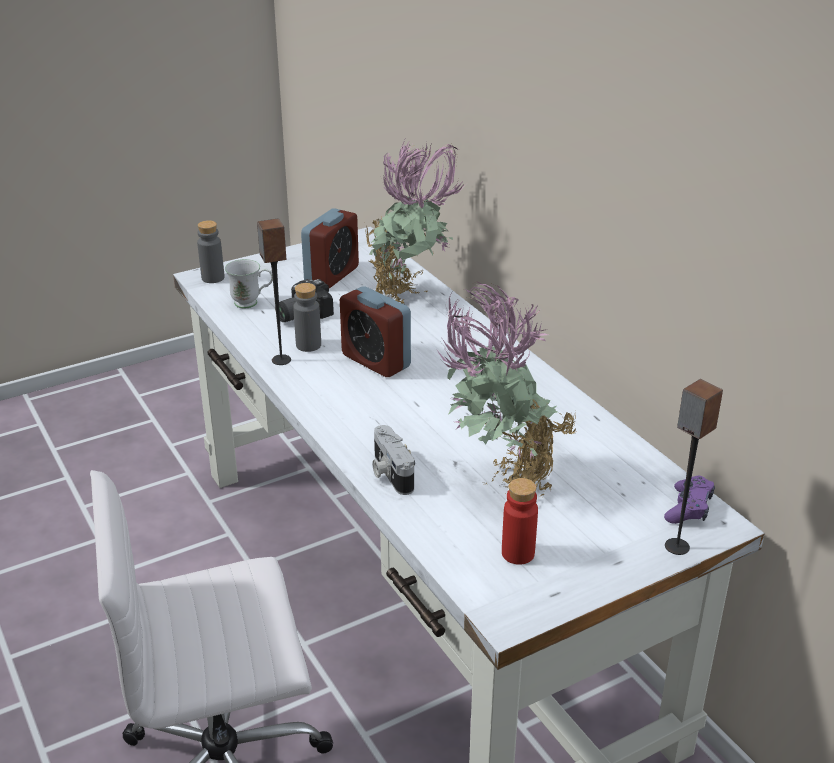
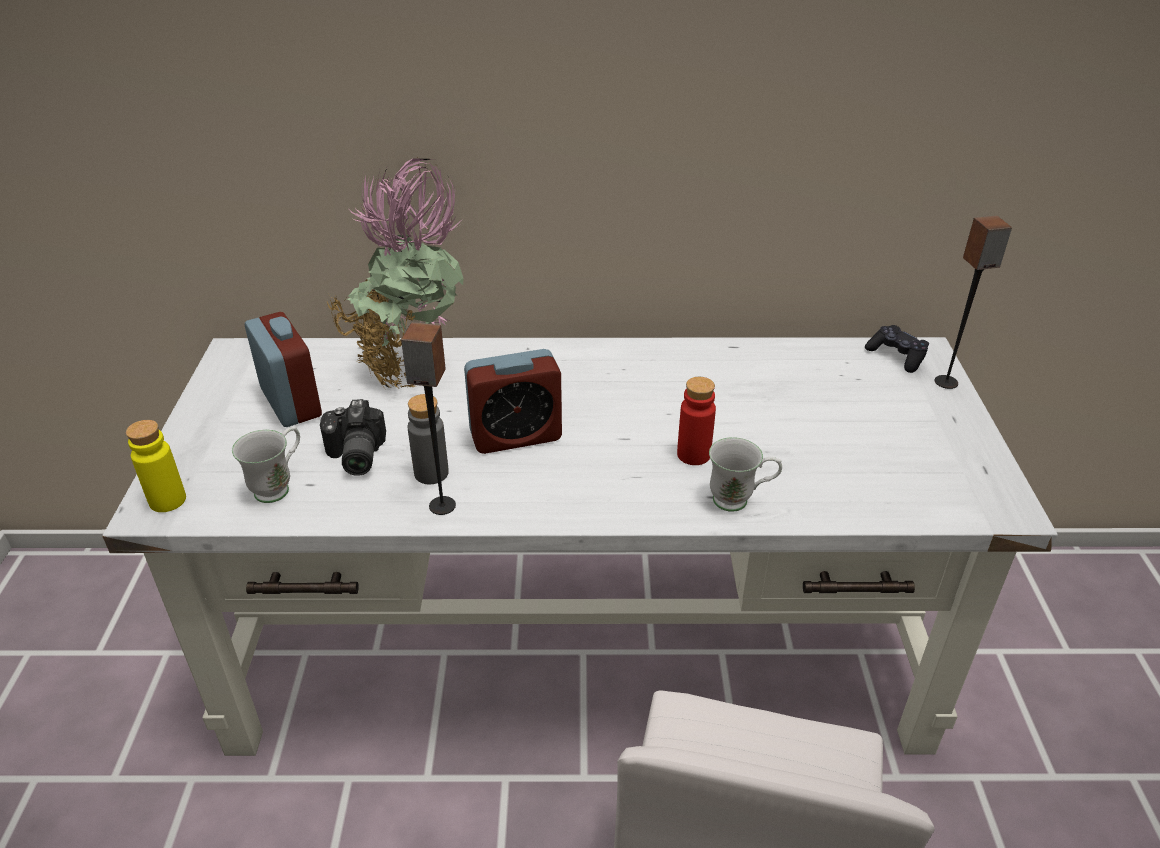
camera: 60 degrees left, 5 degrees up
(213, 278) = (167, 500): grey bottle -> yellow bottle
(390, 473) = (739, 501): camera -> white mug
(500, 483) = (801, 437): potted plant -> none
(518, 553) = (918, 468): red bottle -> red bottle (693, 454)
(688, 508) = (897, 356): purple game controller -> black game controller

